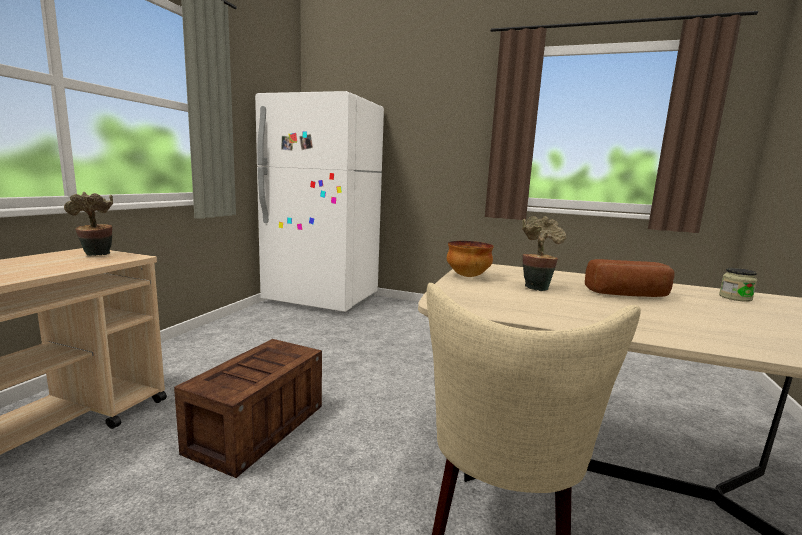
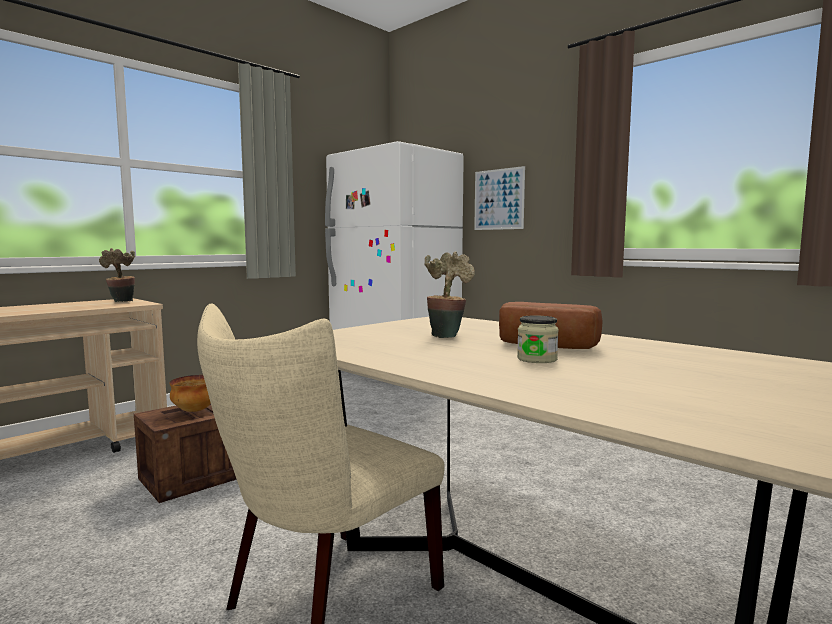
camera: 25 degrees right, 5 degrees down
(417, 150) = (498, 199): none -> picture
(467, 276) = (398, 325): bowl -> bowl (195, 411)
(735, 298) = (709, 357): jar -> jar (537, 359)

